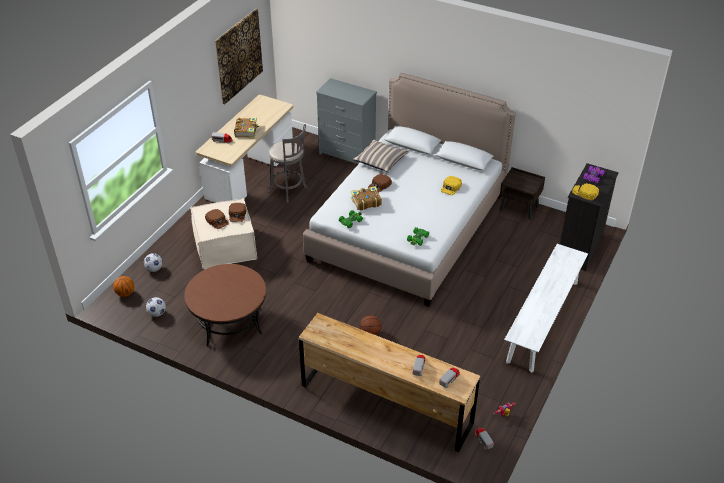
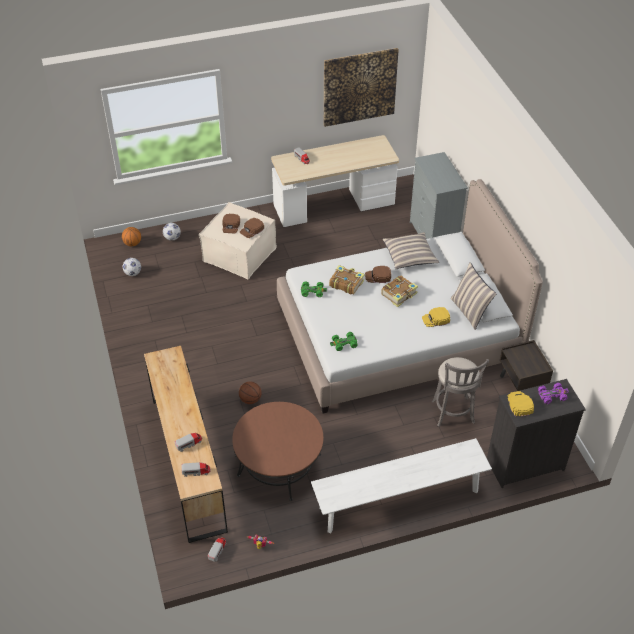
camera: 45 degrees right, 5 degrees up
(229, 320) = (170, 313): brown coffee table -> brown coffee table (279, 464)
(246, 131) = (331, 162): book -> book (399, 294)
(289, 191) = (344, 239): grey stool -> grey stool (453, 414)
(463, 170) = (470, 311): none -> pillow

